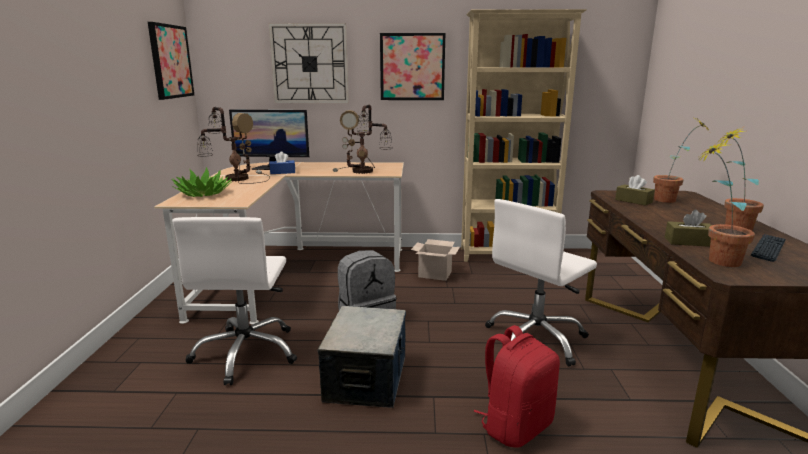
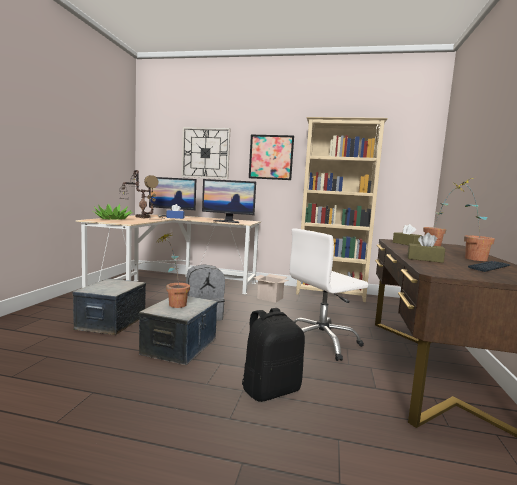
camera: 10 degrees right, 10 degrees down
(170, 61) = (118, 145): picture -> none
(246, 353) = (111, 322): white office chair -> storage box
(363, 172) = (228, 221): table lamp -> monitor
(515, 426) = (270, 389): red backpack -> black backpack
(714, 260) = (433, 267): potted plant -> potted plant (173, 304)

